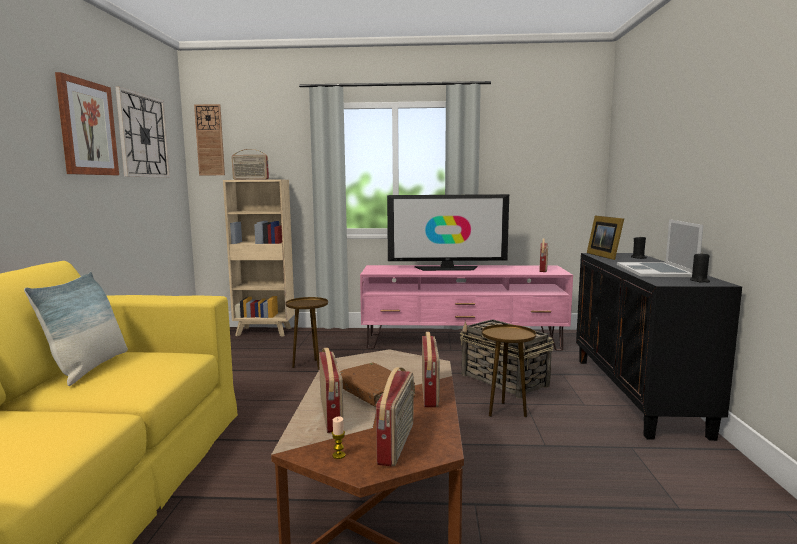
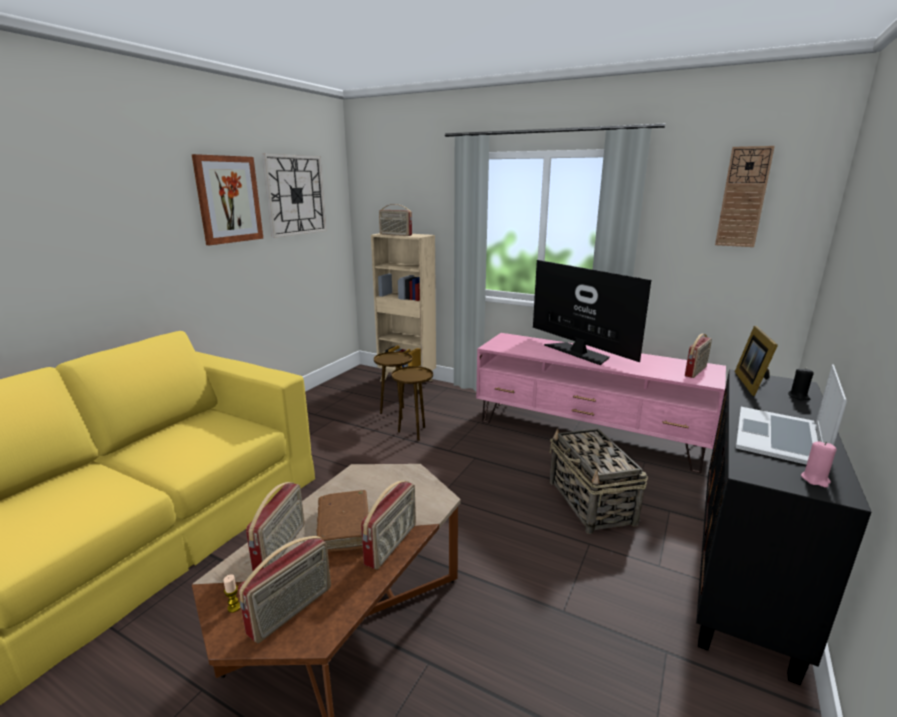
camera: 25 degrees right, 10 degrees up
(89, 368) = (177, 430): pillow -> none
(210, 140) = (368, 191): wall clock -> wall clock (743, 197)
(447, 268) = (578, 352): television -> television turned 150 degrees counterclockwise
(506, 411) = (557, 548): brown side table -> brown side table (395, 413)
(699, 281) = (815, 479): black candle -> pink candle

